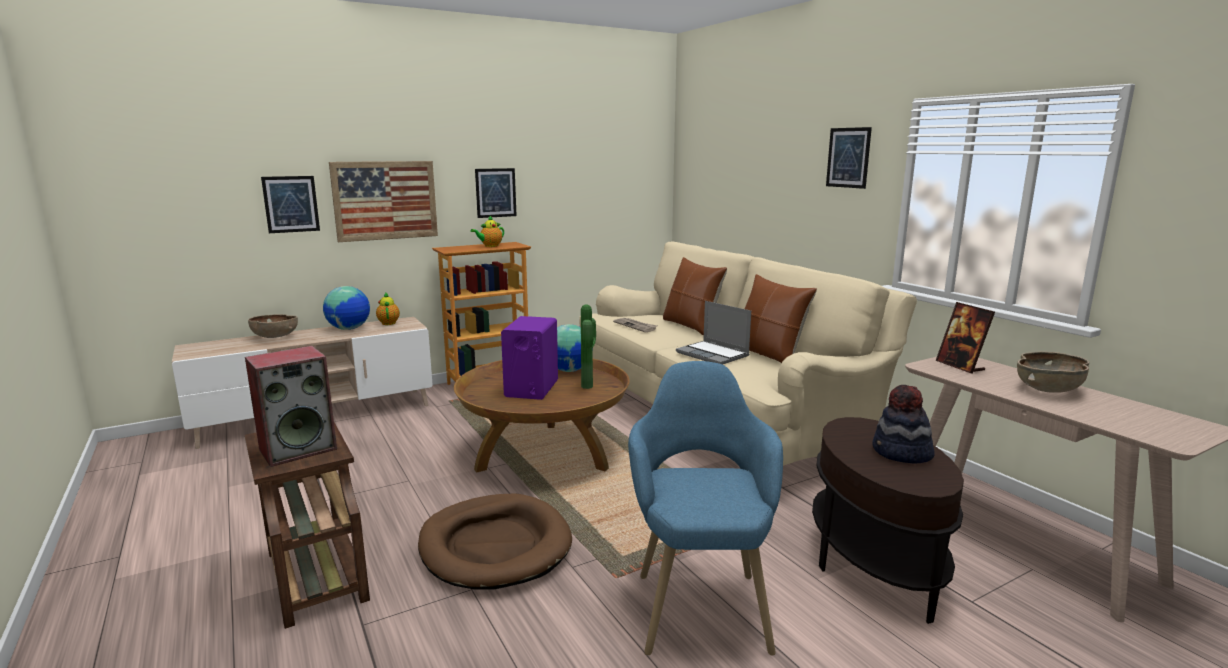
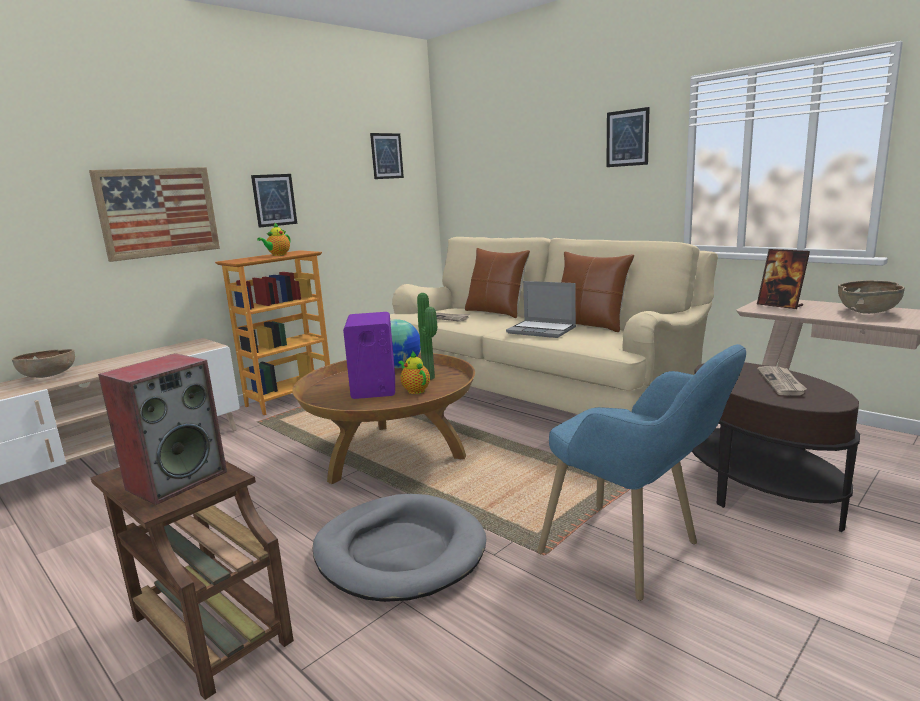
camera: 15 degrees left, 0 degrees up
(291, 204) = (48, 220): picture -> picture (387, 156)
(349, 329) = (136, 357): globe -> none
(388, 323) = (179, 346): teapot -> teapot (415, 390)
(495, 546) = (399, 552): brown dog bed -> grey dog bed
(699, 598) = (636, 556): blue armchair -> blue armchair turned 150 degrees clockwise
(901, 453) = (782, 382): hat -> newspaper

